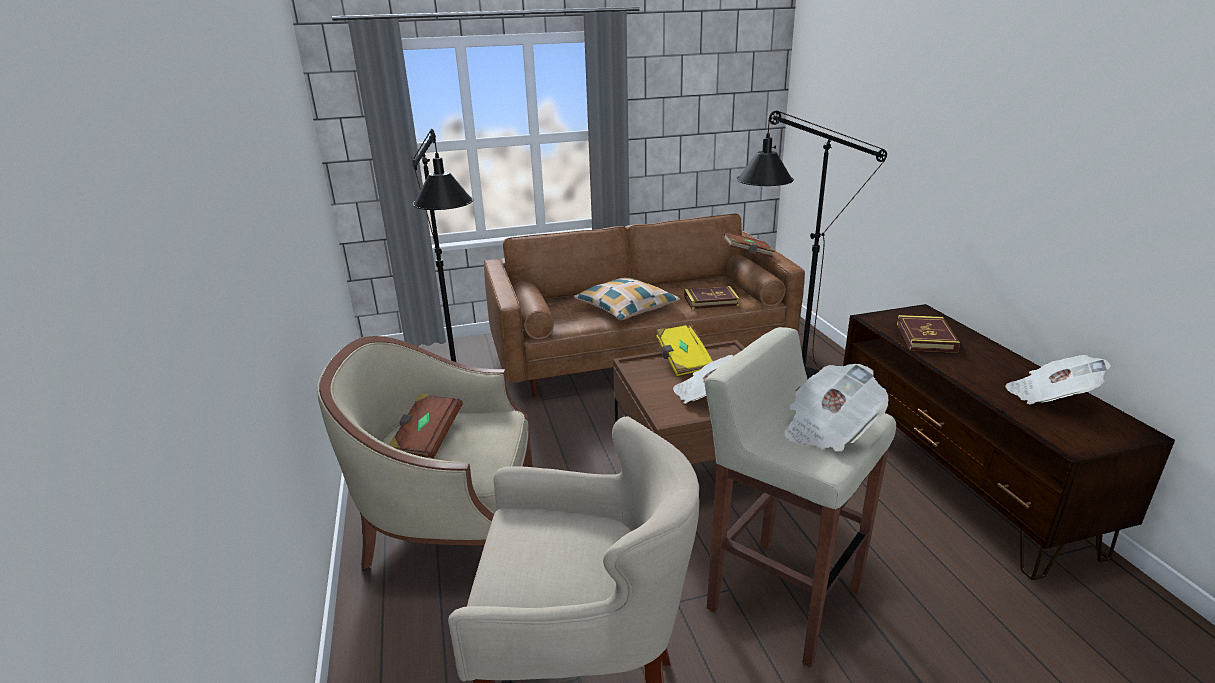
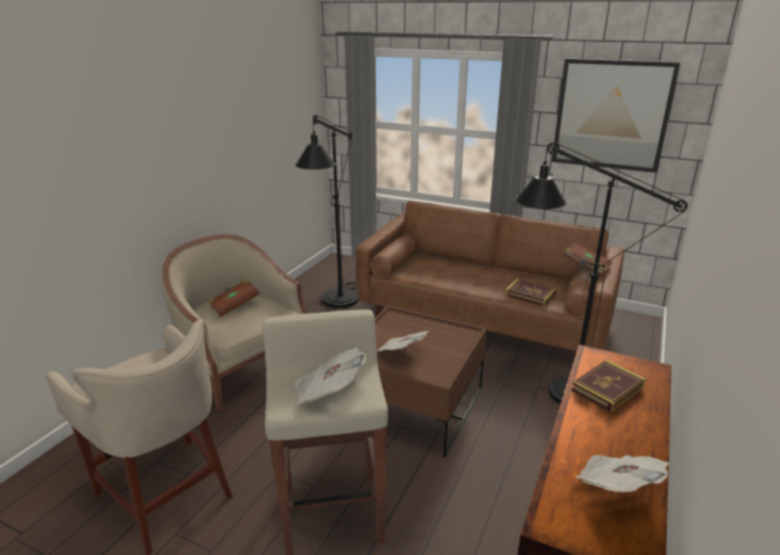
camera: 40 degrees right, 0 degrees up
(626, 308) = (463, 277): pillow -> none
(682, 361) = (427, 326): yellow book -> none
(701, 92) = (611, 115): none -> picture

